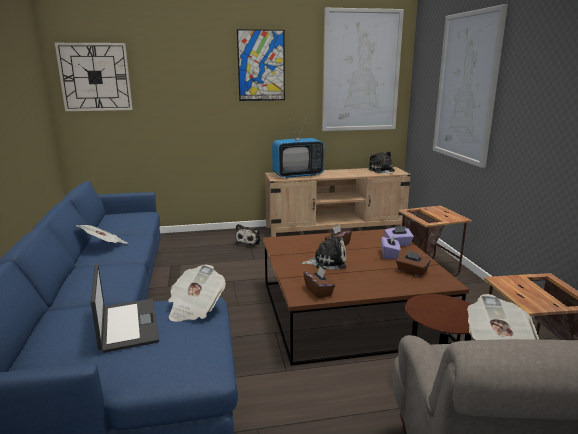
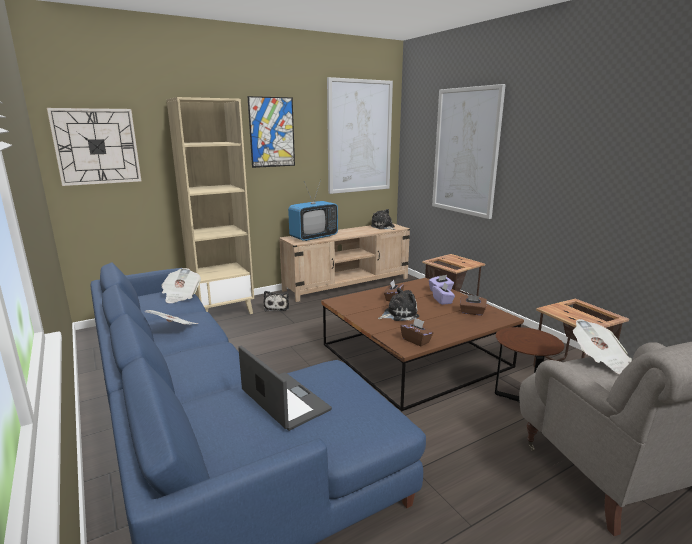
camera: 20 degrees left, 0 degrees up
(195, 308) = (331, 373): newspaper -> newspaper (181, 296)
(199, 239) = (223, 311): none -> beige bookcase

